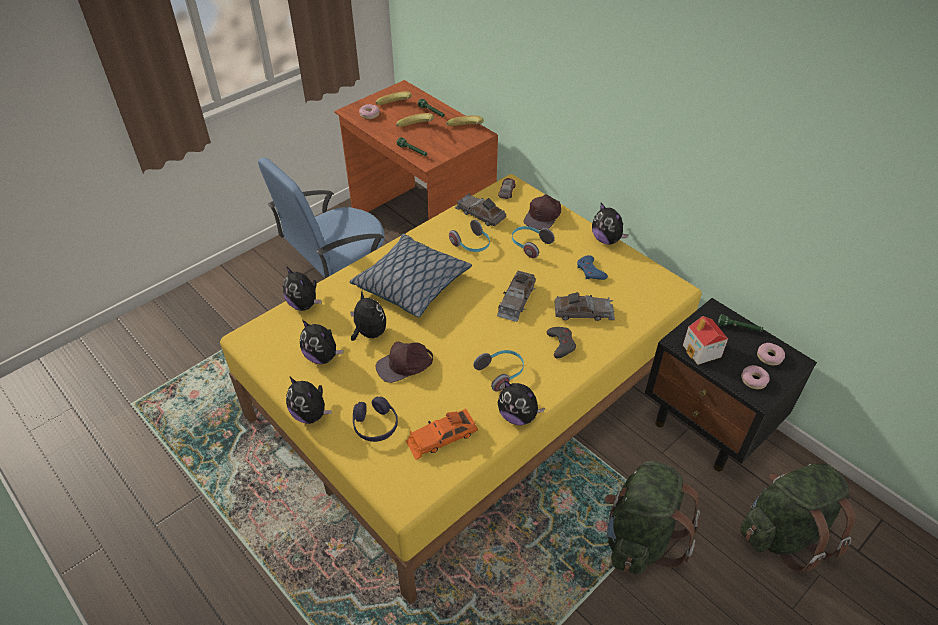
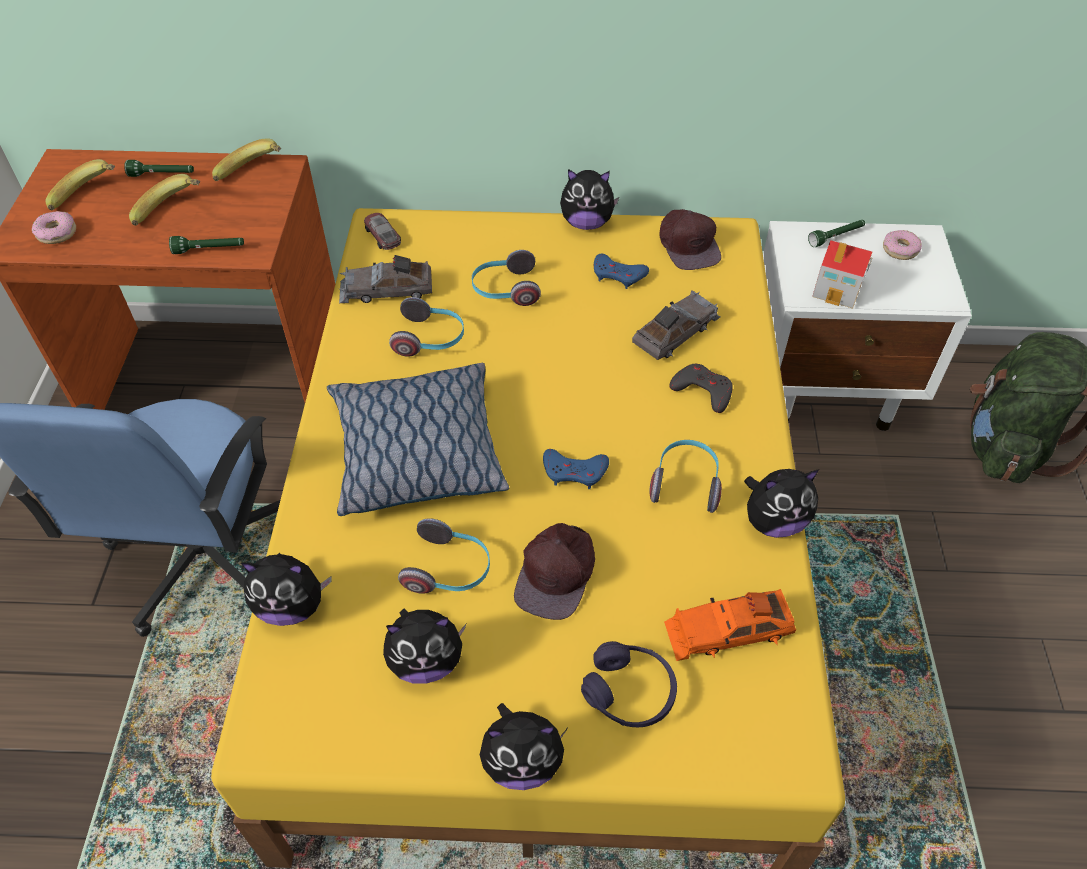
camera: 45 degrees left, 5 degrees up
(369, 333) = (449, 570): plush toy -> headphones
(441, 437) = (728, 629): orange toy car -> orange toy car turned 60 degrees clockwise
(461, 335) = (574, 472): none -> blue game controller
(516, 300) = (581, 373): grey toy car -> none
(543, 216) = (473, 240): brown cap -> brown cap (688, 244)
(640, 538) = (907, 567): green backpack -> none
(709, 427) = (827, 388): black nightstand -> white nightstand
(753, 380) = (919, 286): donut -> none

